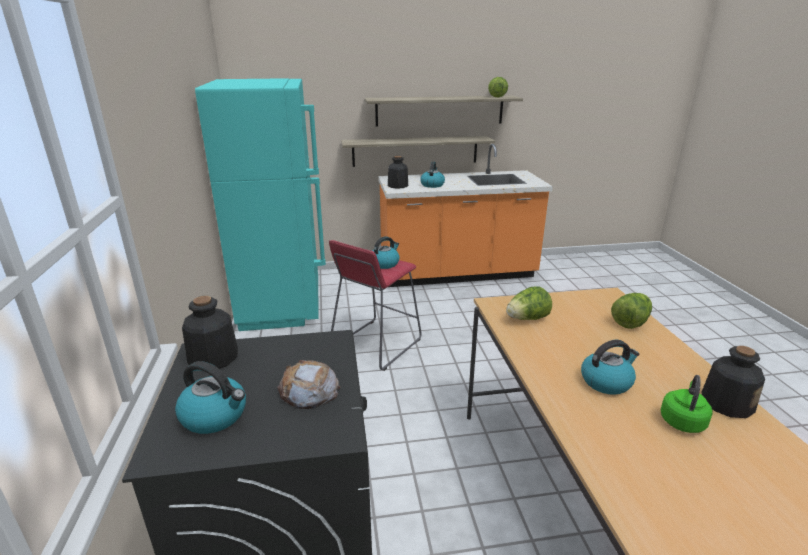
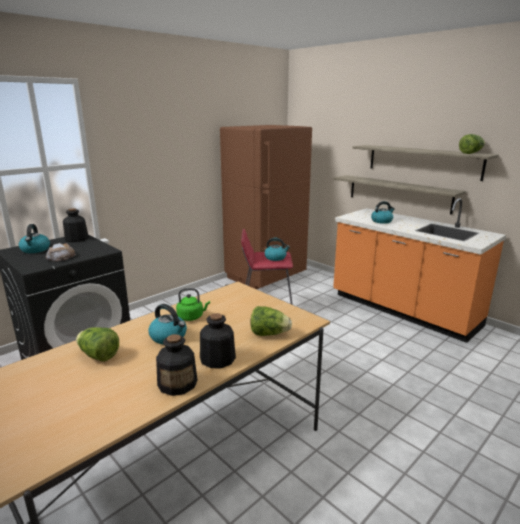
camera: 55 degrees right, 5 degrees down
(282, 305) = (266, 276): turquoise fridge -> brown fridge
(397, 186) = (357, 215): bottle -> bottle (217, 359)
(527, 319) = (228, 300): lettuce -> lettuce (98, 356)
(682, 420) = (140, 368): green kettle -> green kettle (192, 317)

